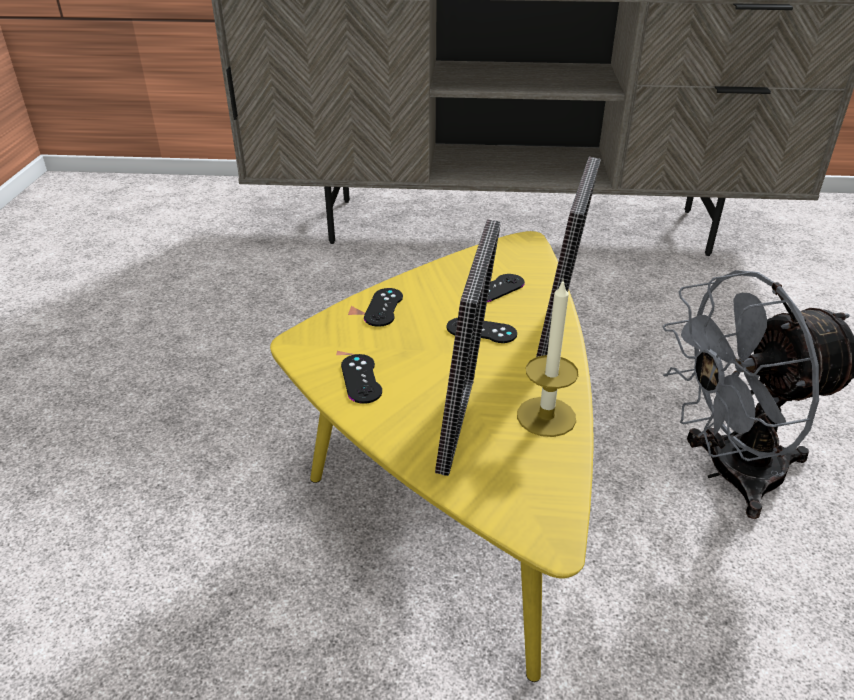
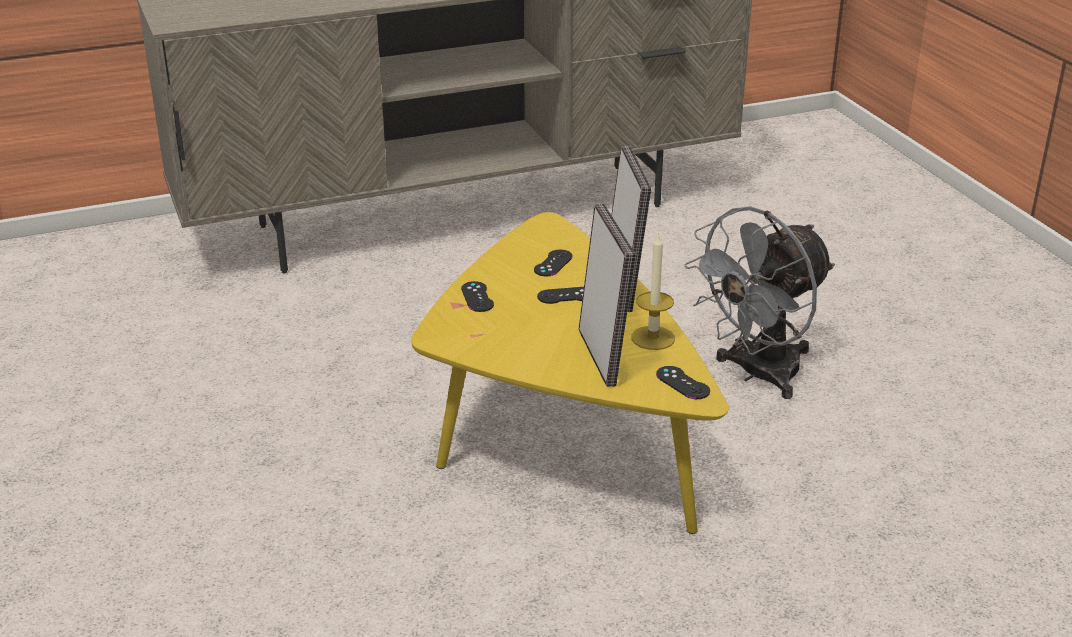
camera: 25 degrees left, 5 degrees down
(361, 379) = (506, 347): black game controller -> black game controller (682, 383)

